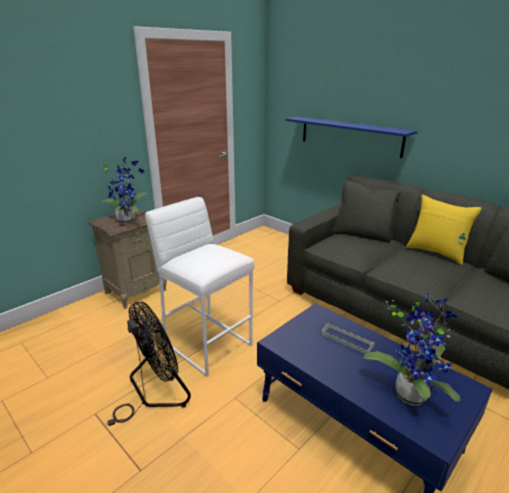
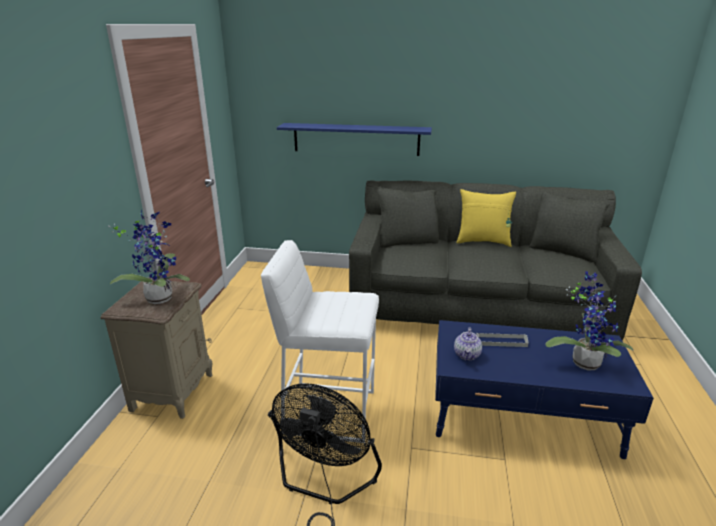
camera: 35 degrees left, 0 degrees up
(301, 338) = (467, 355): none -> teapot

